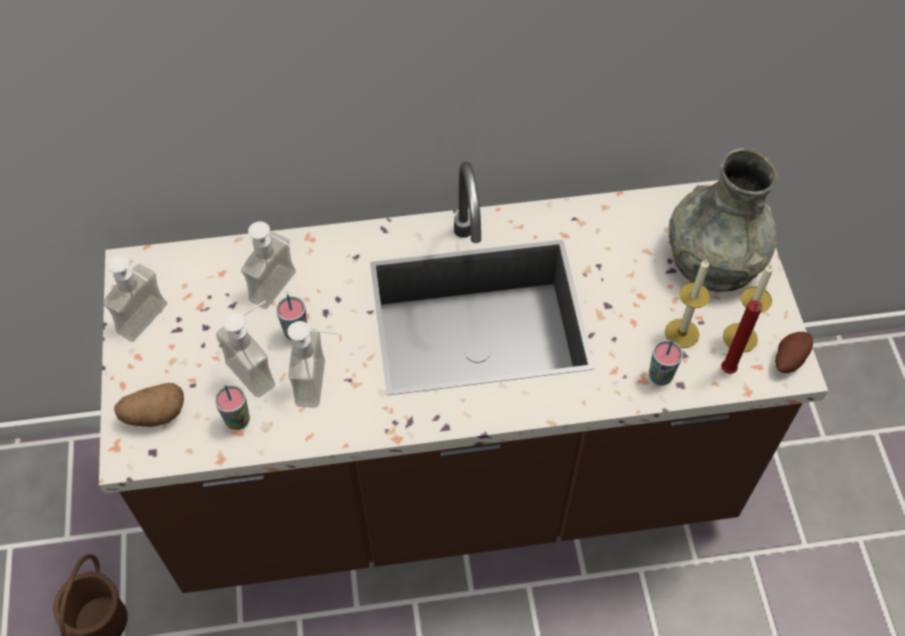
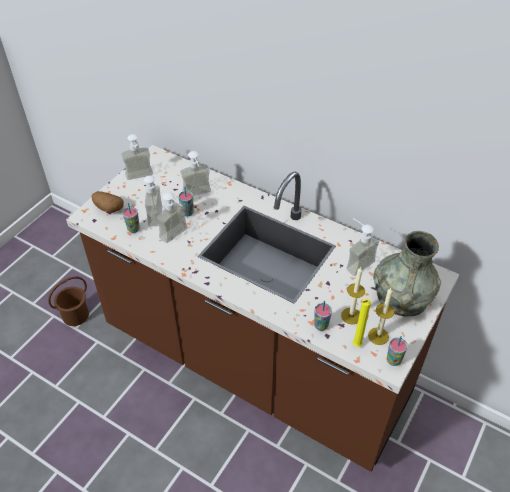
camera: 40 degrees right, 10 degrees down
(612, 247) = (355, 262): none -> soap dispenser
(728, 372) = (356, 346): red candle -> yellow candle
(788, 359) = (393, 360): potato -> cup

